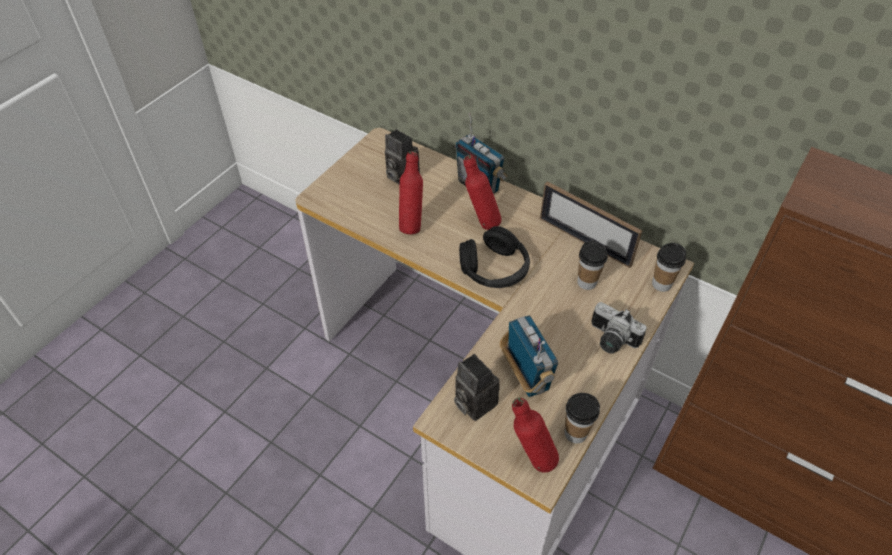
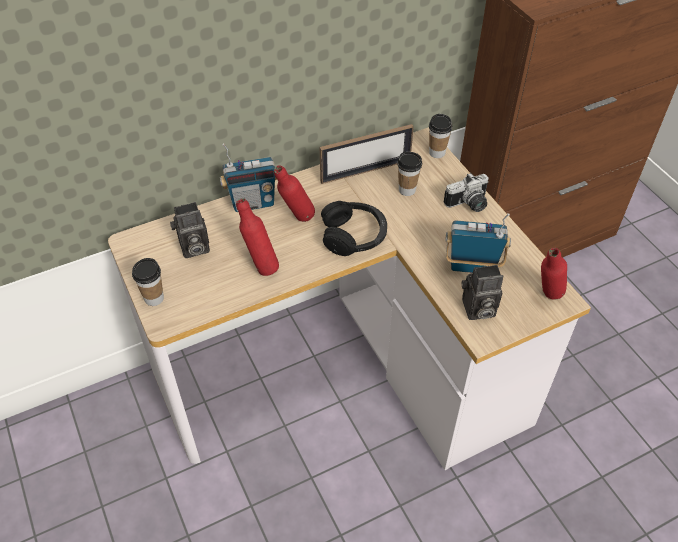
camera: 60 degrees left, 0 degrees up
(575, 433) = (537, 263): cup -> cup (154, 298)

